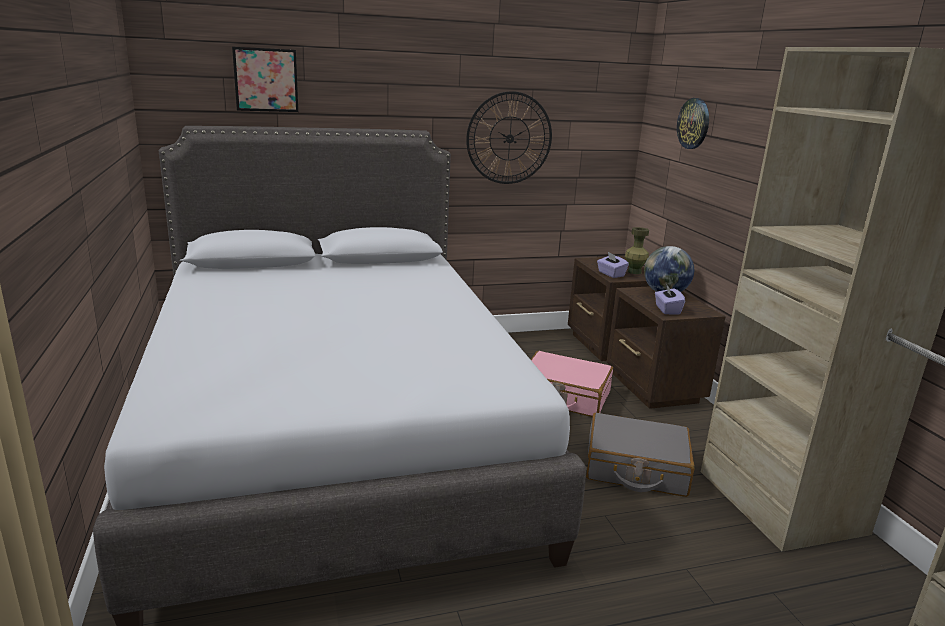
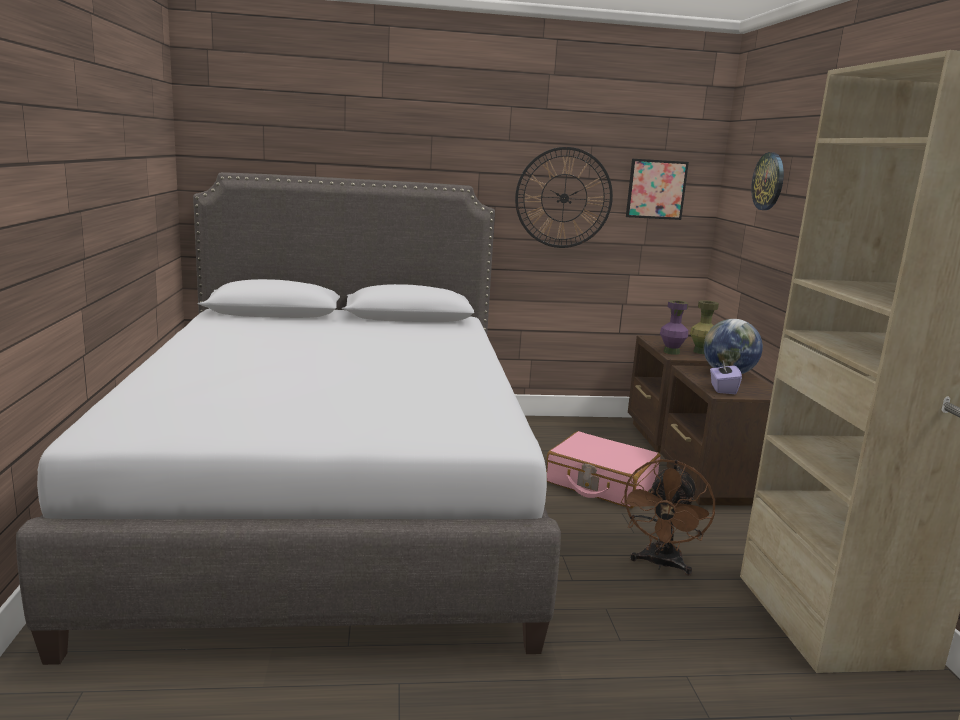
camera: 10 degrees right, 5 degrees down
(266, 80) = (305, 128): picture -> picture (656, 189)
(611, 274) = (671, 352): purple tissue box -> purple vase
(636, 468) = (660, 564): grey suitcase -> brown fan

